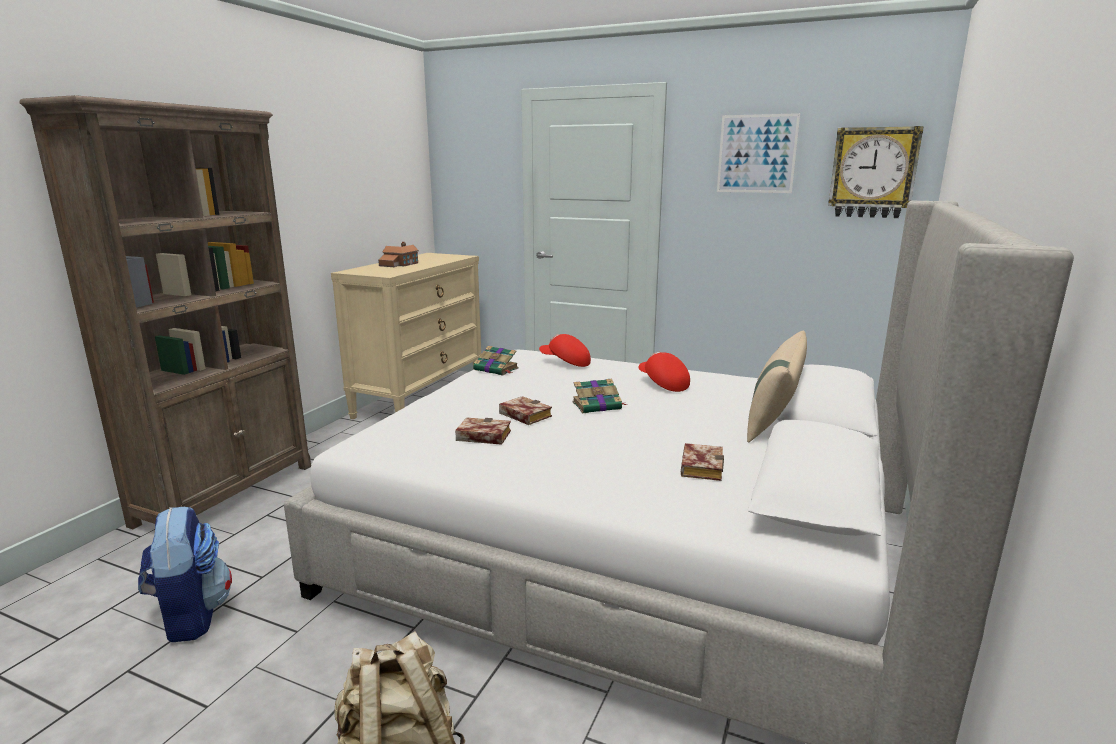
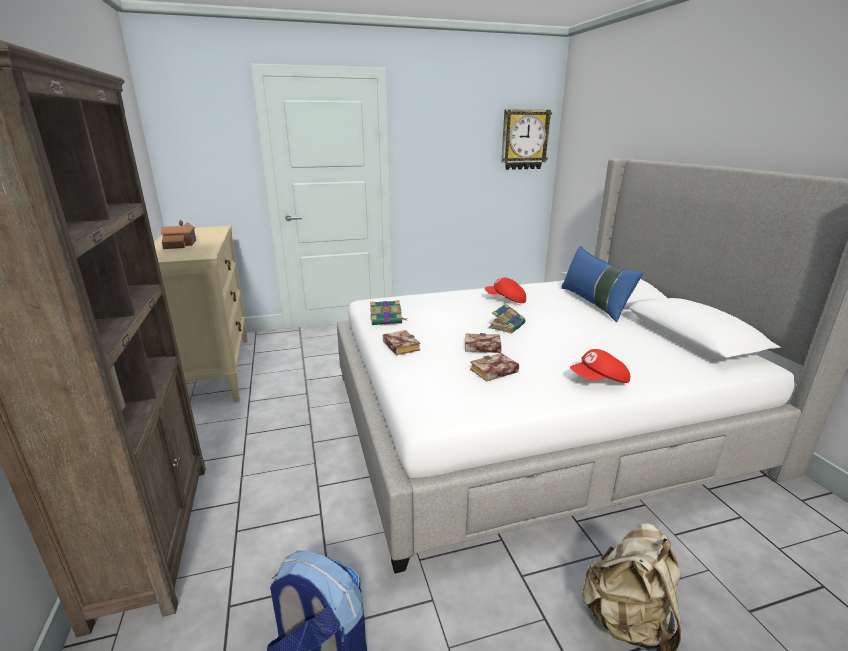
camera: 40 degrees left, 5 degrees up
(565, 362) = (422, 301): red cap -> red cap (599, 381)
(699, 466) = (630, 343): book -> book (399, 346)
(757, 154) = (455, 127): picture -> none
(774, 417) = (594, 303): beige pillow -> blue pillow

